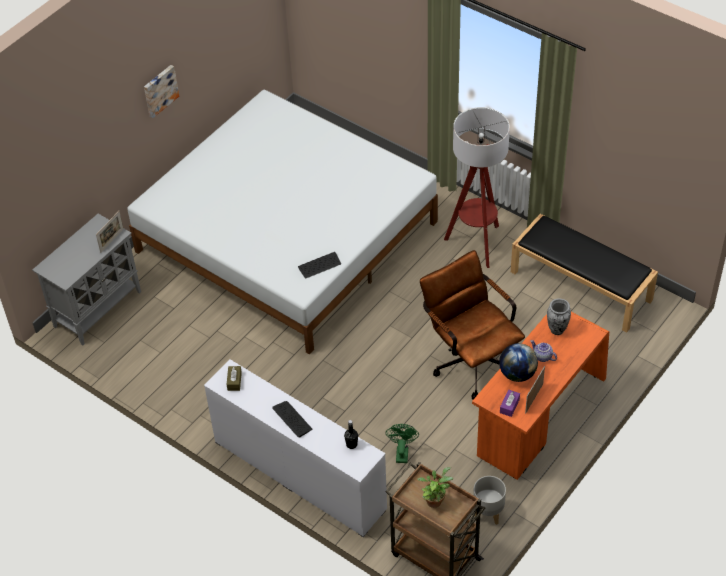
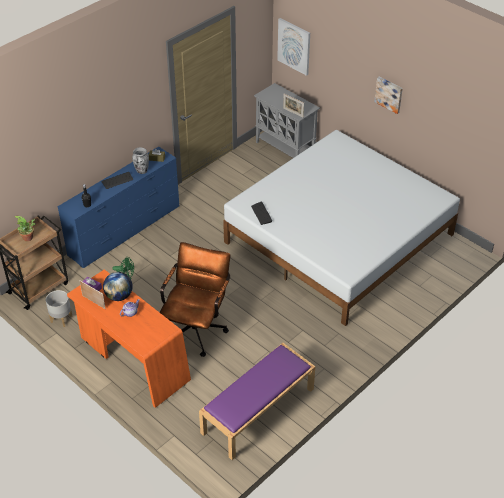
camera: 95 degrees right, 5 degrees down
(35, 193) = (294, 46): none -> picture
(299, 474) = (125, 230): white dresser -> blue dresser
(470, 359) = (197, 327): brown office chair -> brown office chair turned 45 degrees counterclockwise
(476, 244) = (316, 348): floor lamp -> none
(557, 329) = (154, 326): vase -> vase (141, 171)
(582, 286) = (258, 411): black bench -> purple bench

